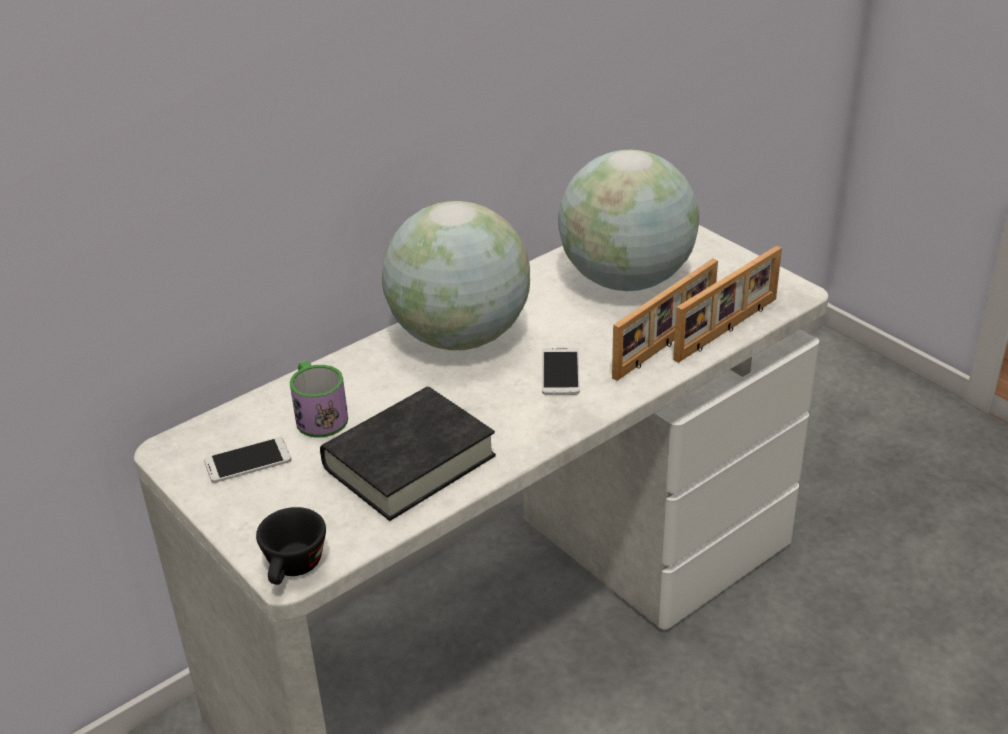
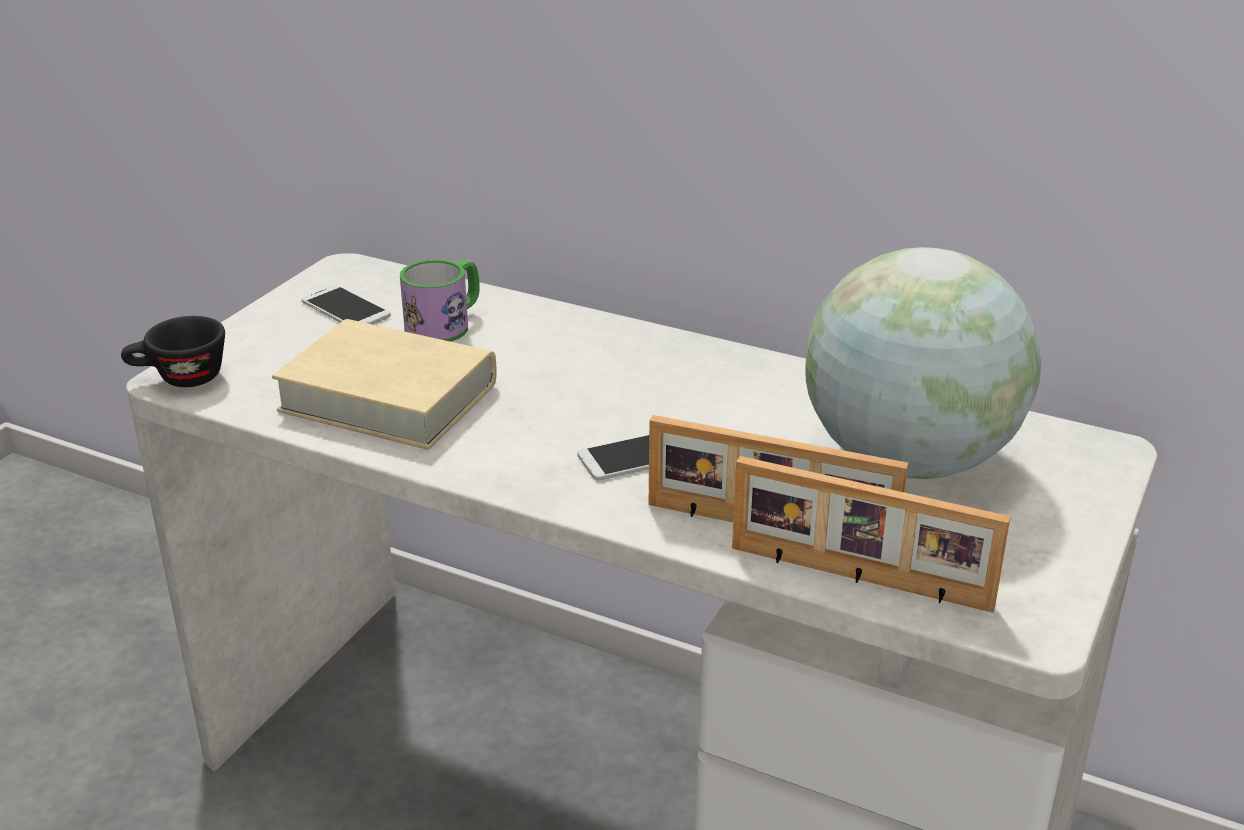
camera: 65 degrees right, 5 degrees down
(409, 462) = (389, 397): black book -> beige book
(460, 336) = (661, 369): globe -> none

